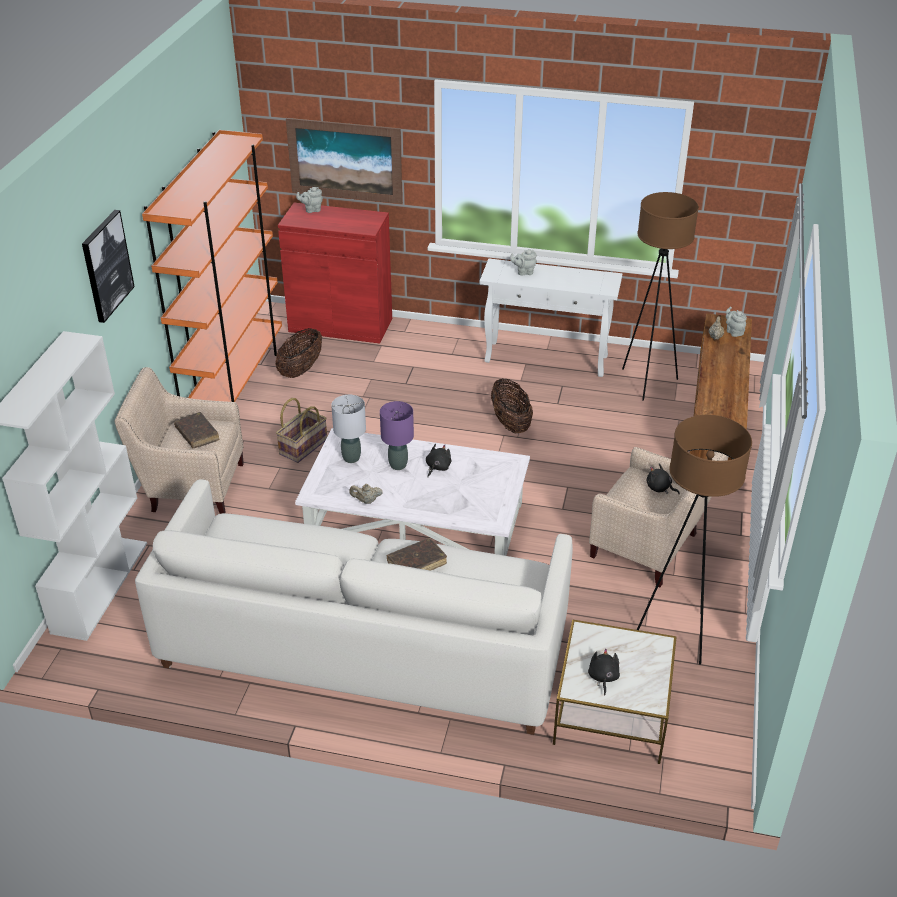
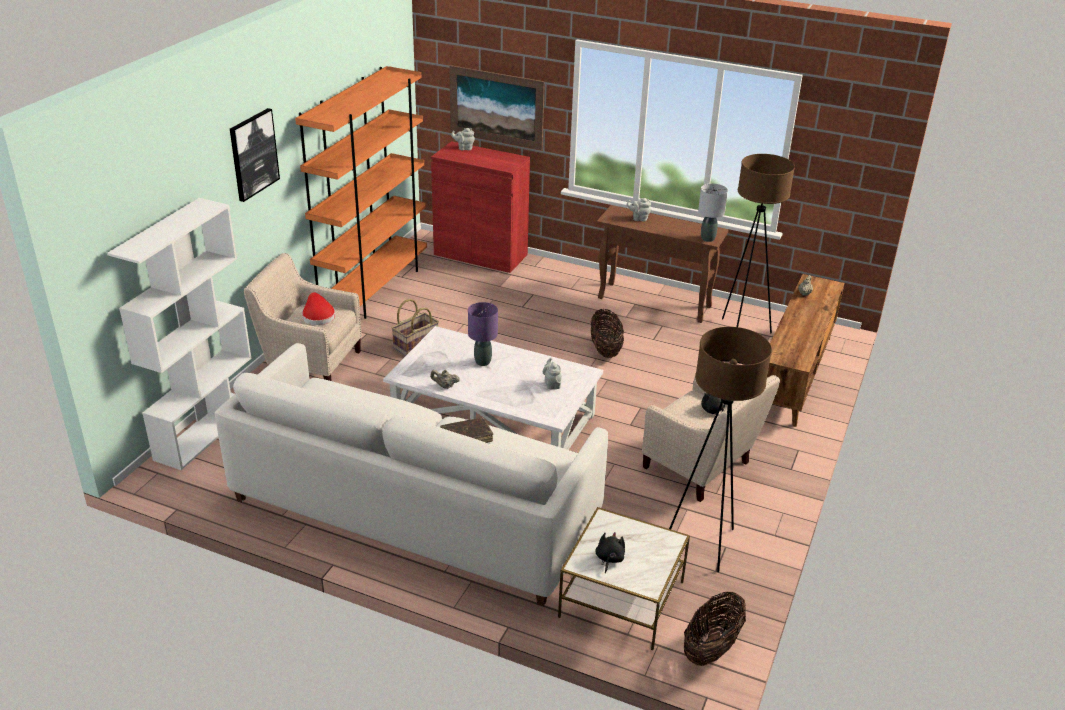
camera: 10 degrees right, 5 degrees down
(197, 434) = (318, 316): brown book -> red hat
(300, 369) = (434, 285): basket -> basket (711, 648)
(351, 458) = (444, 351): grey table lamp -> grey table lamp (708, 238)
(437, 467) = (517, 368): black plush toy -> none
(547, 359) = (655, 302): white console table -> brown console table
(733, 332) = (823, 291): grey teapot -> grey teapot (552, 384)

